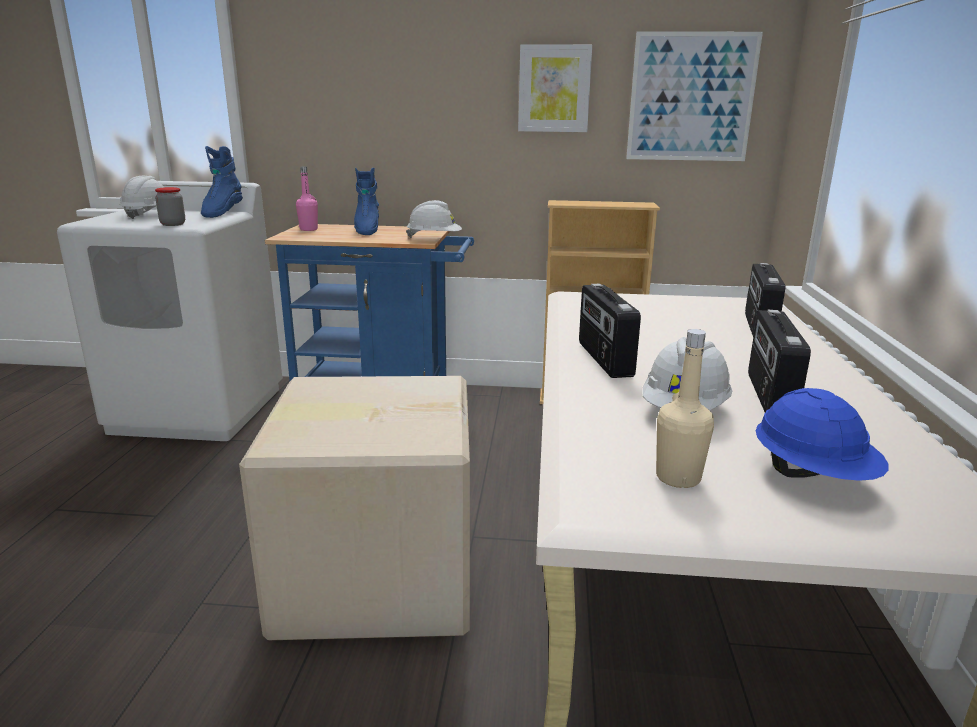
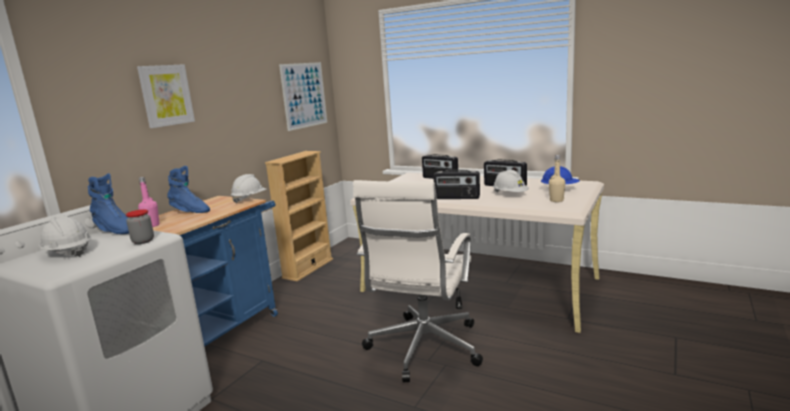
camera: 65 degrees left, 5 degrees down
(374, 574) = (423, 348): cardboard box -> white office chair
(554, 89) = (252, 98): picture -> picture (166, 95)

